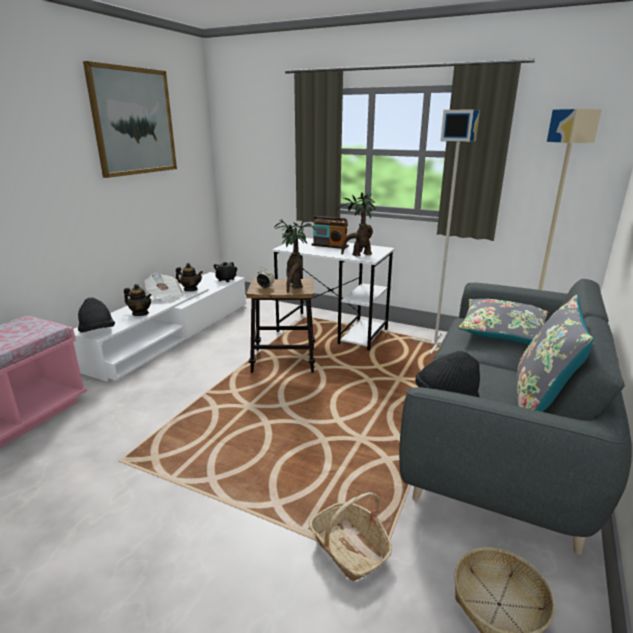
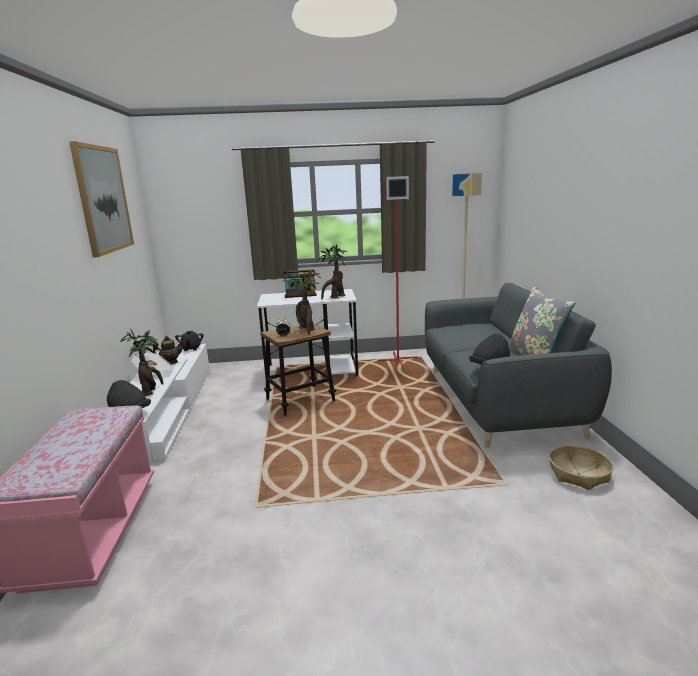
camera: 30 degrees left, 5 degrees down
(140, 313) = (151, 391): teapot -> potted plant
(349, 549) = (482, 484): basket -> none
(435, 343) = (397, 359): grey floor lamp -> red floor lamp
(503, 331) = (469, 329): grey pillow -> none

